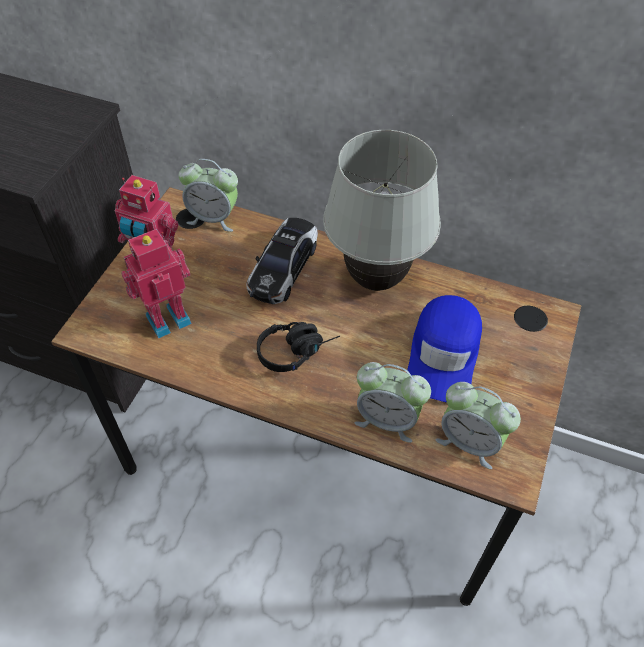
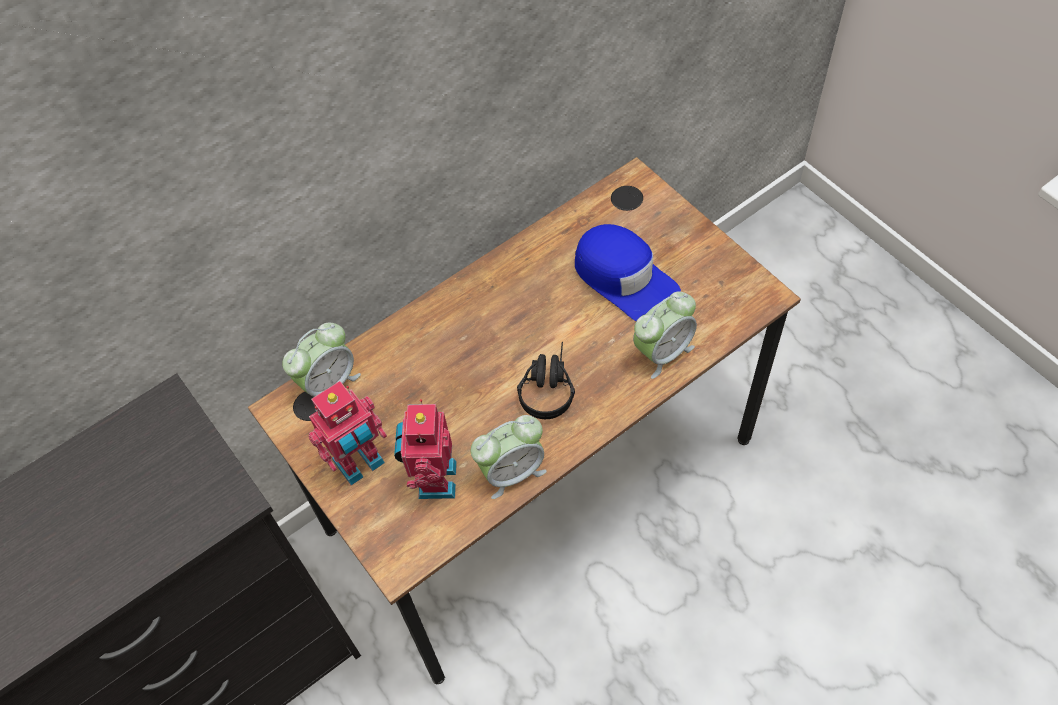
camera: 55 degrees left, 5 degrees up
(283, 268) = (441, 352): toy car -> none
(375, 280) = (509, 285): white table lamp -> none
(470, 441) = (717, 306): alarm clock -> alarm clock (511, 471)

